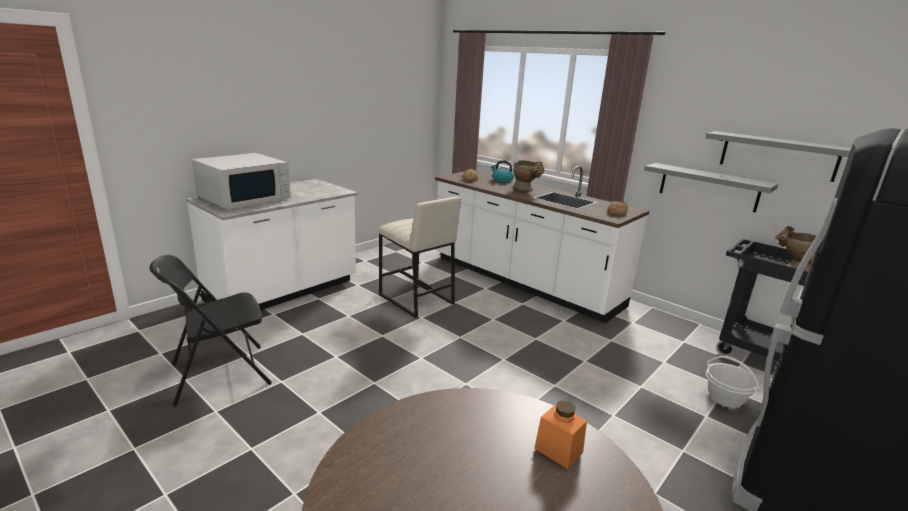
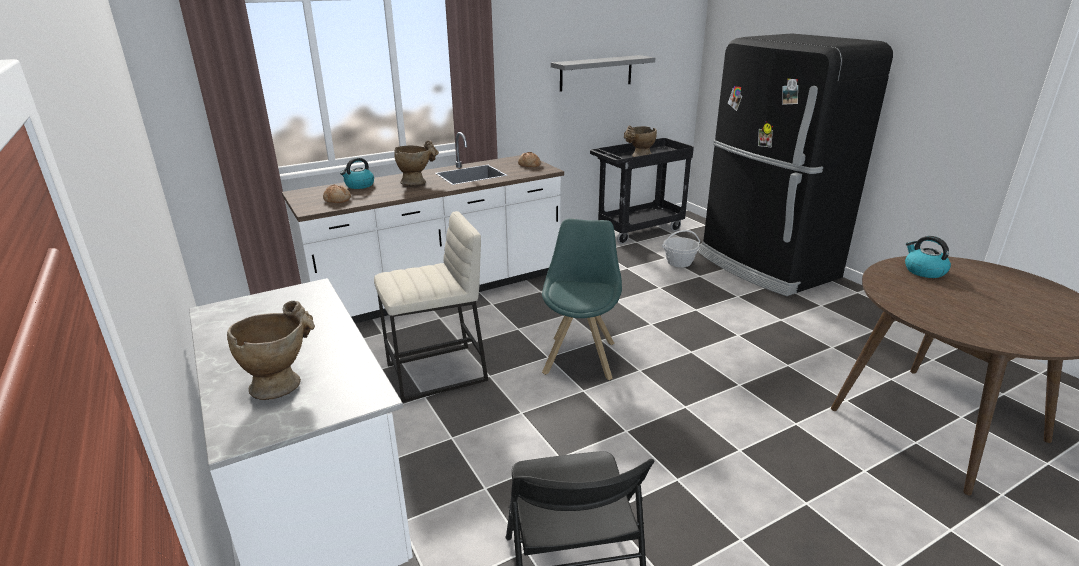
camera: 70 degrees left, 5 degrees up
(245, 198) = (282, 381): white microwave -> beige vase
(468, 351) = (580, 357): none -> turquoise chair
(558, 450) = (923, 271): orange jar -> kettle
(708, 187) = (555, 115): grey shelf -> none

